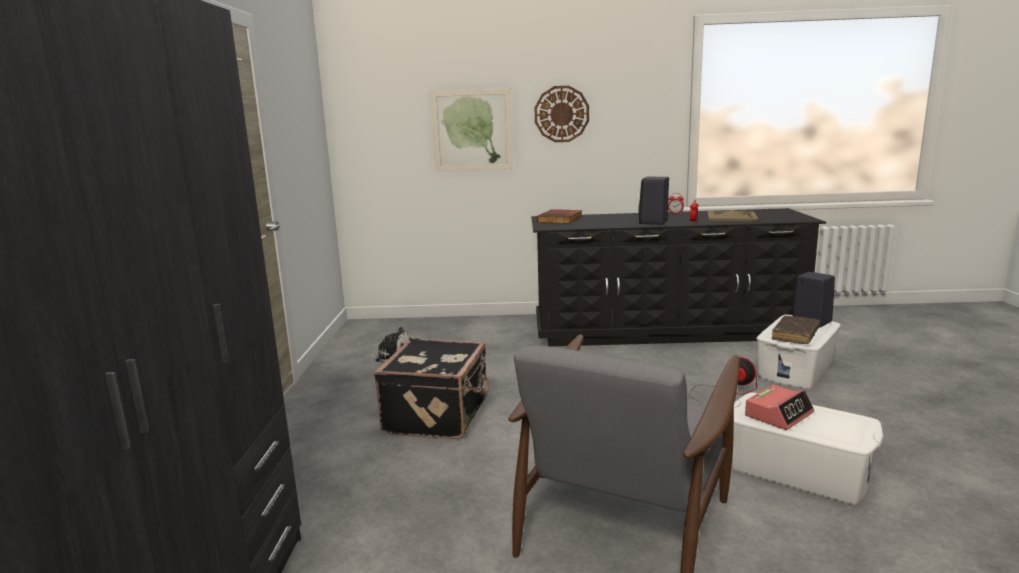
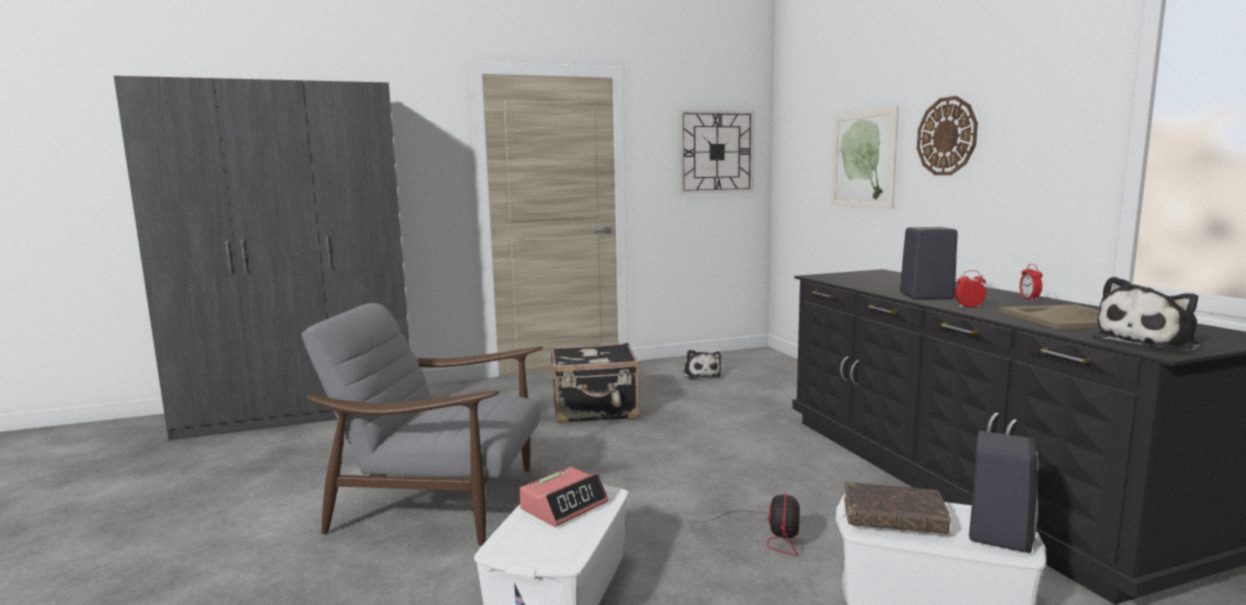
camera: 70 degrees right, 5 degrees down
(306, 123) = (716, 152): none -> wall clock
(561, 220) = (874, 275): book -> none
(779, 414) = (564, 506): alarm clock -> alarm clock turned 75 degrees counterclockwise
(791, 218) = (1149, 342): none -> plush toy

